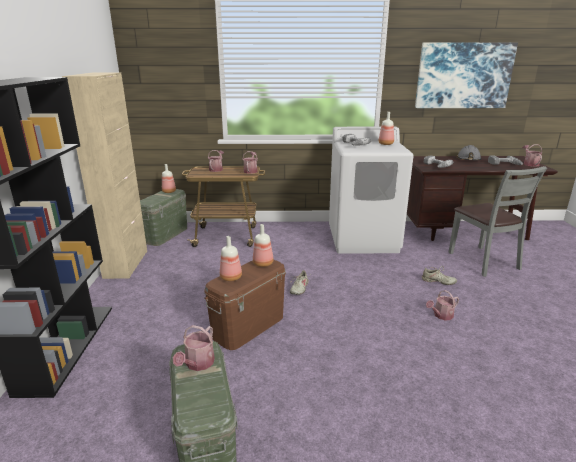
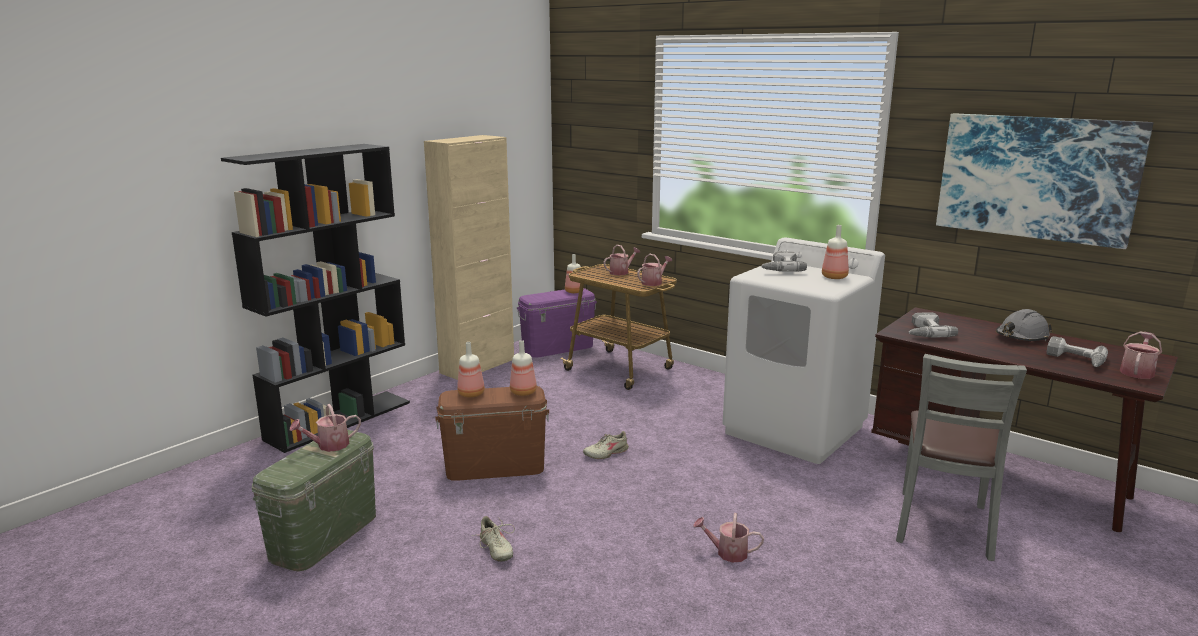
camera: 40 degrees right, 5 degrees down
(165, 234) = (558, 347): green storage box -> purple storage box
(438, 281) = (805, 517): beige shoe -> beige shoe (495, 549)

